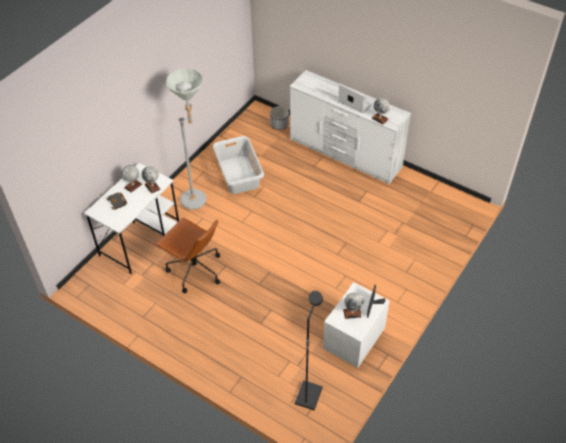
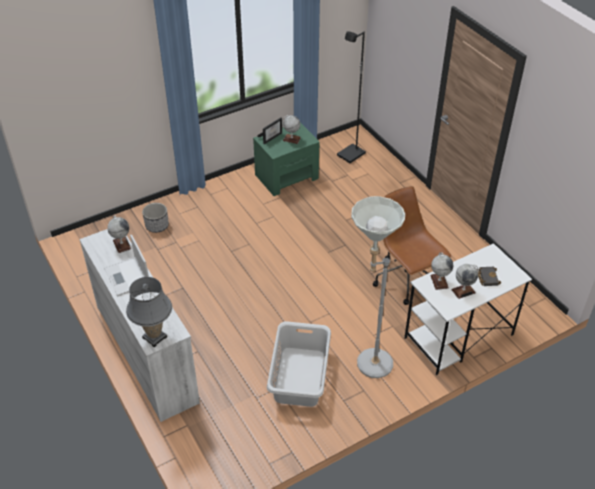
camera: 155 degrees left, 5 degrees down
(279, 124) = (196, 437): planter -> planter (157, 226)
(309, 78) = (155, 337): none -> grey table lamp
(353, 338) = (287, 176): white nightstand -> green nightstand

